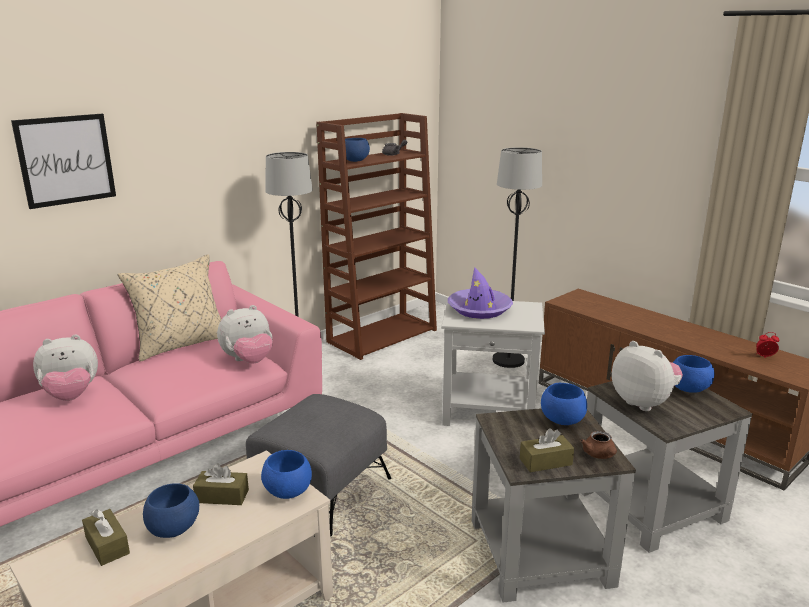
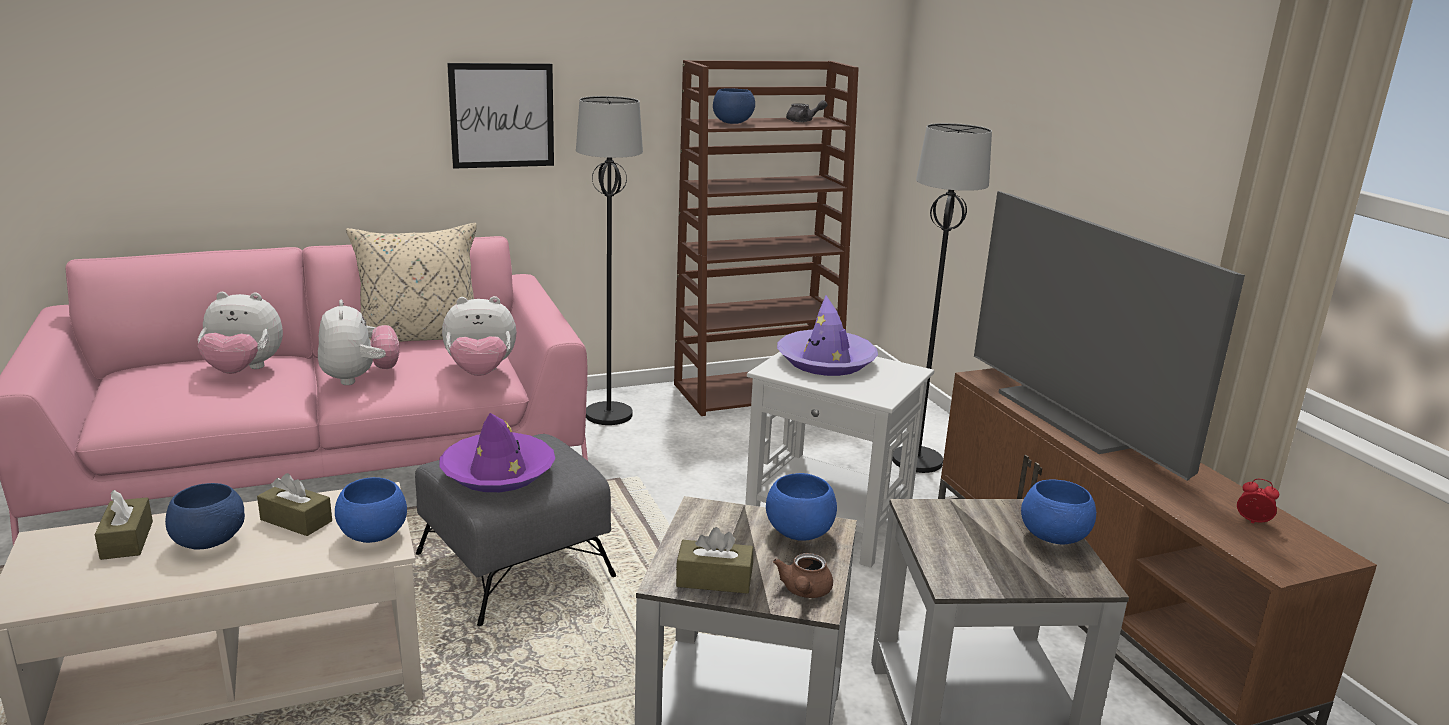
camera: 20 degrees right, 0 degrees up
(66, 160) = (311, 74): picture -> picture (502, 115)
(314, 427) = (498, 472): none -> purple hat
(631, 316) = (1076, 417): none -> television
(643, 402) = (955, 539): plush toy -> plush toy (359, 378)

